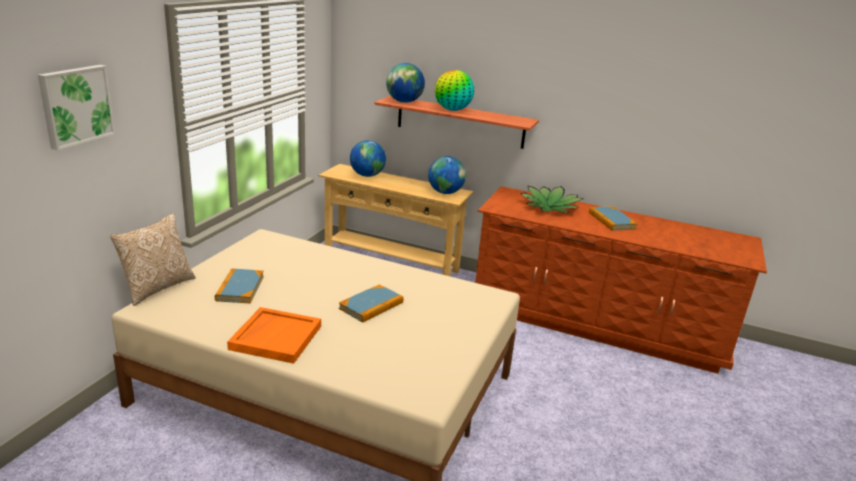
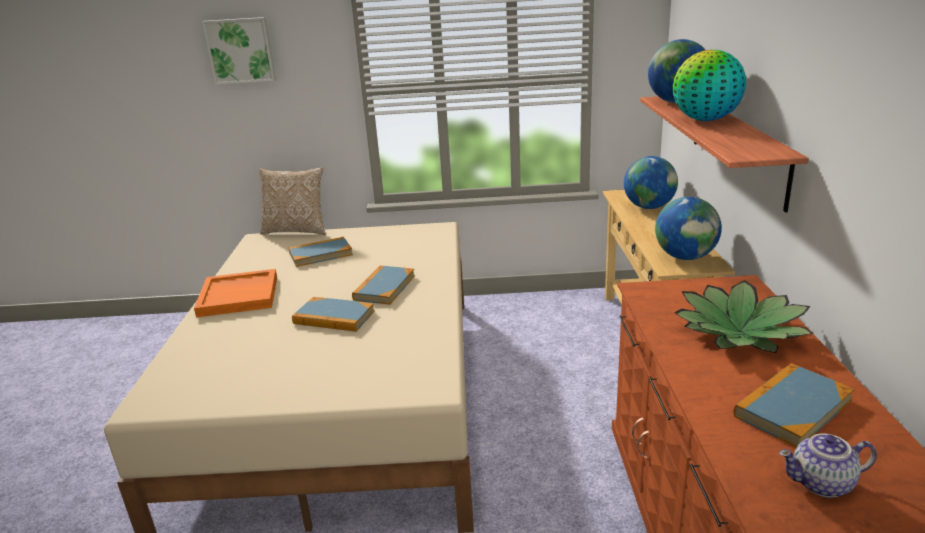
camera: 70 degrees right, 0 degrees up
(345, 279) = (384, 287): none -> book
(656, 233) = (822, 484): none -> teapot

